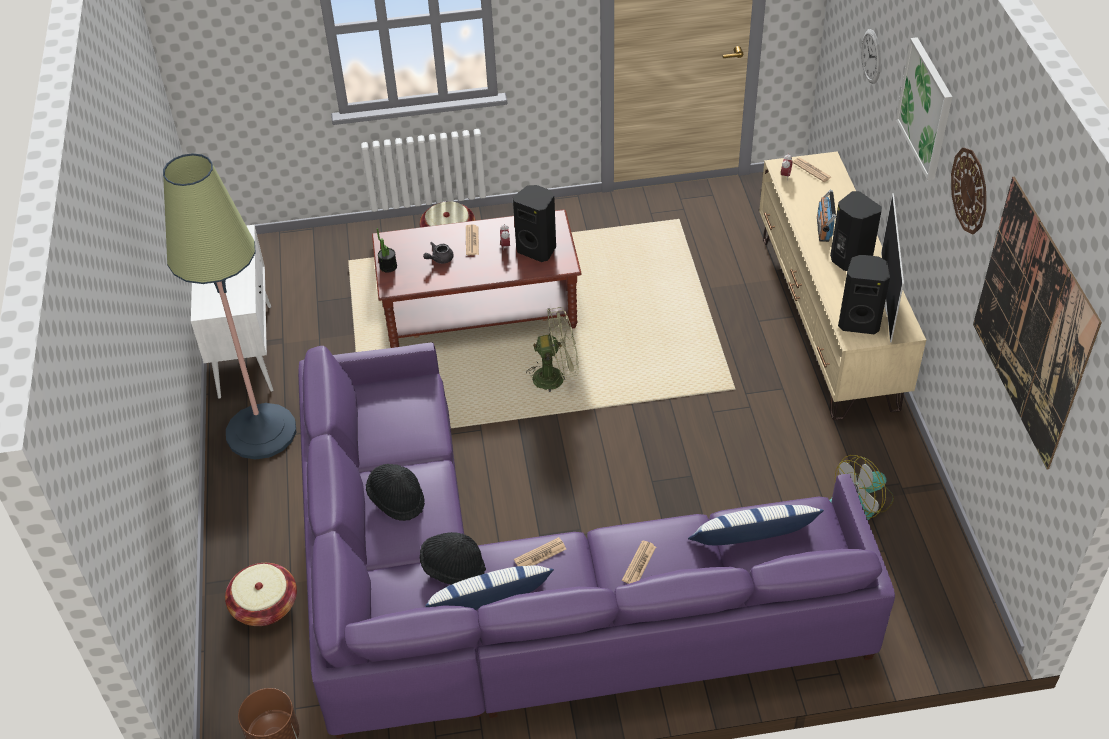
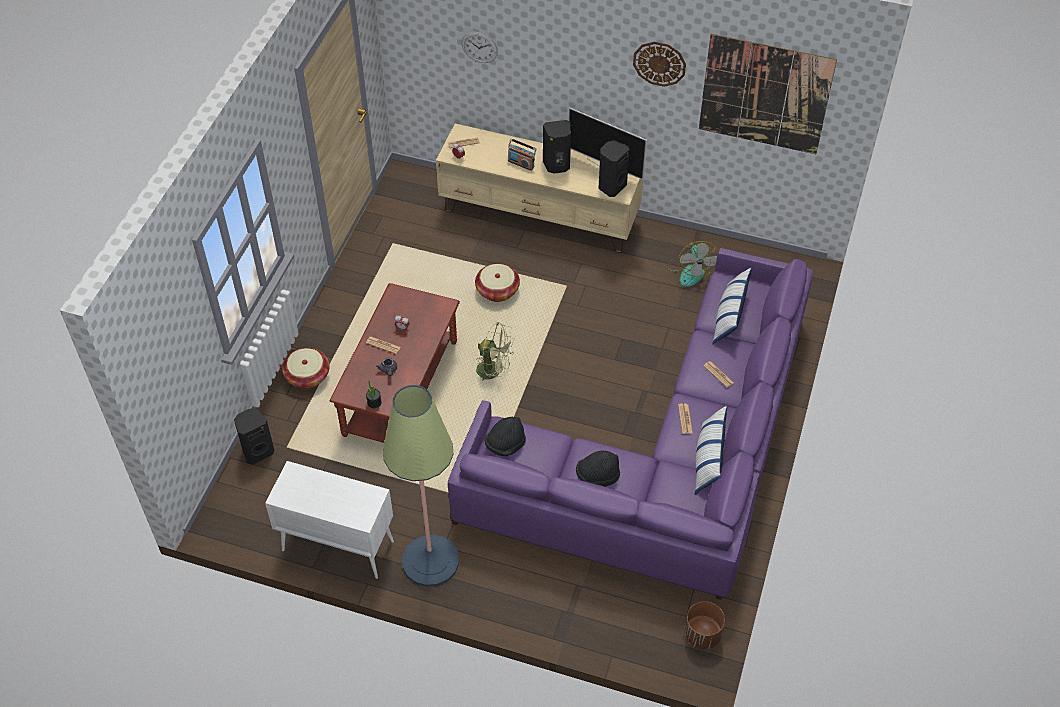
camera: 65 degrees left, 5 degrees up
(265, 605) = (593, 608): basket -> basket (497, 290)
(453, 568) = (670, 467): black hat -> black hat (505, 444)
(537, 249) = (419, 313): black speaker -> black speaker (257, 451)
(555, 377) = (494, 371): green fan -> green fan turned 90 degrees clockwise
(926, 108) = (578, 44): picture -> none

